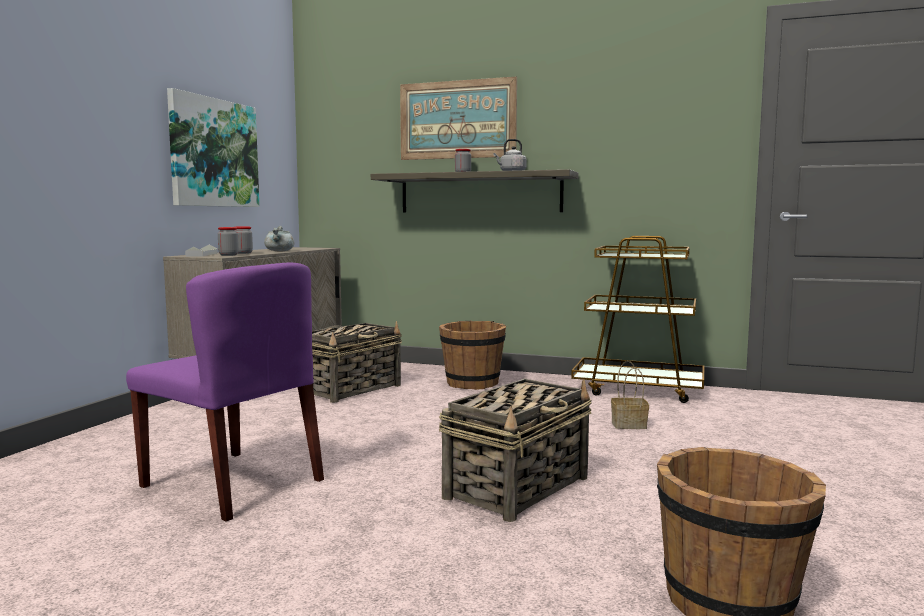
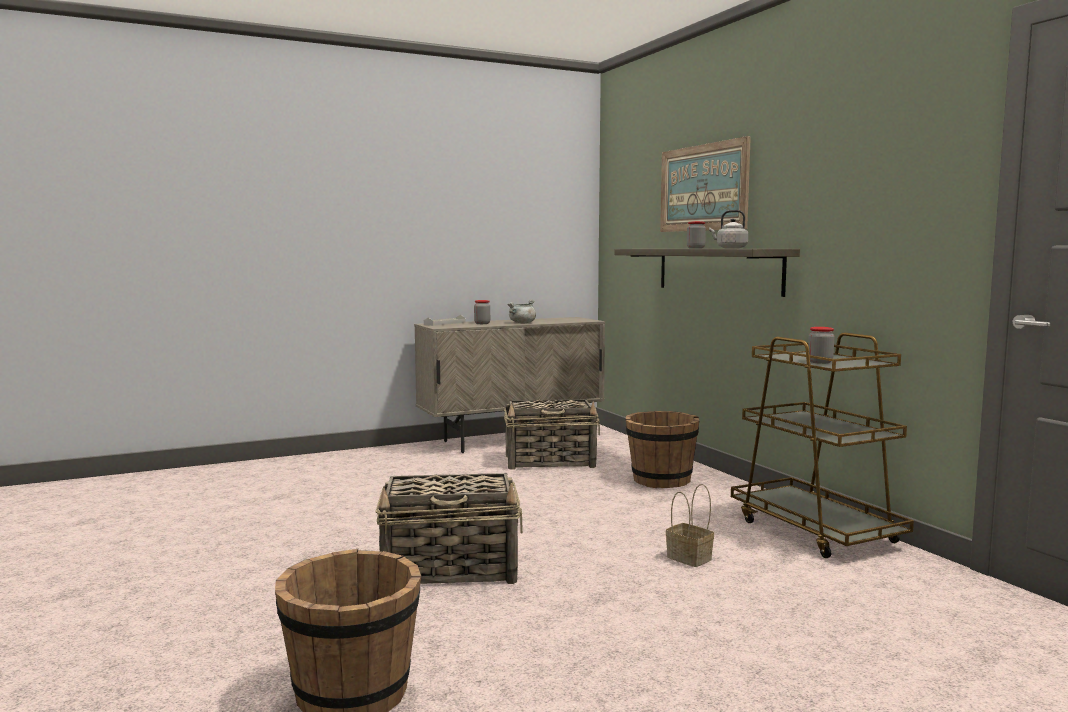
camera: 45 degrees right, 0 degrees up
(214, 153) = (483, 234): picture -> none
(228, 255) = (456, 325): jar -> jar (820, 362)
(233, 483) = (319, 507): purple chair -> none

